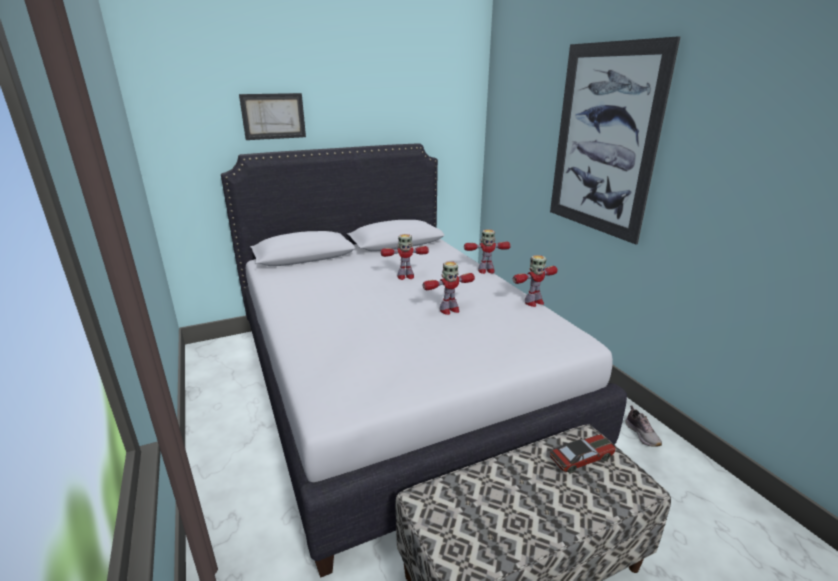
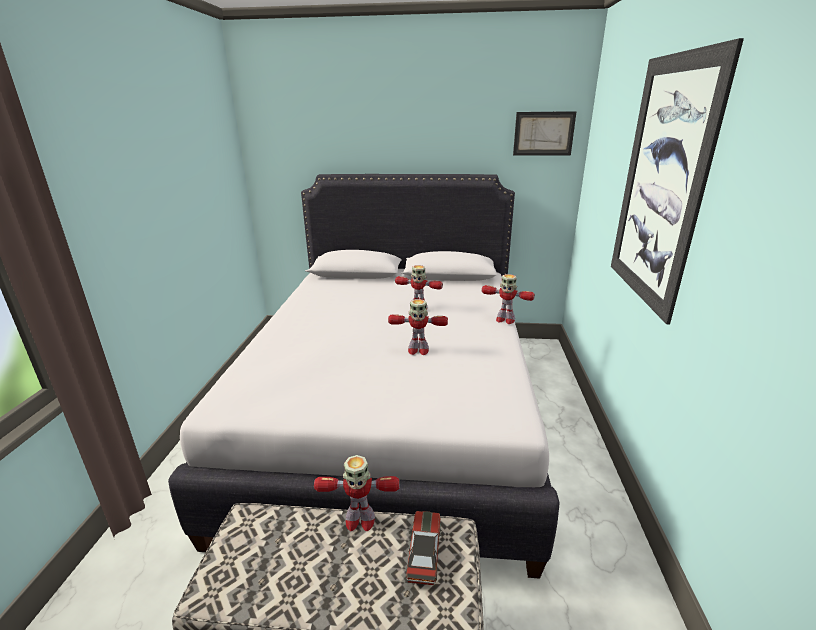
camera: 30 degrees right, 0 degrees up
(273, 116) = (351, 141): picture -> picture (543, 133)
(533, 302) = (515, 365): toy robot -> toy robot (359, 520)
(581, 458) = (424, 551): toy car -> toy car turned 90 degrees counterclockwise
(642, 434) = (617, 570): shoe -> none

